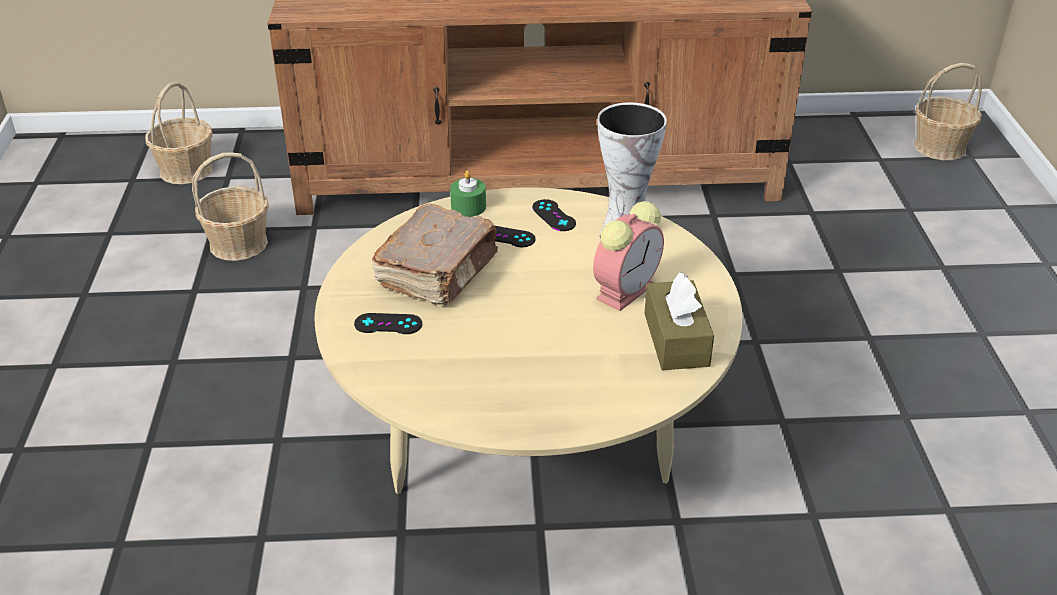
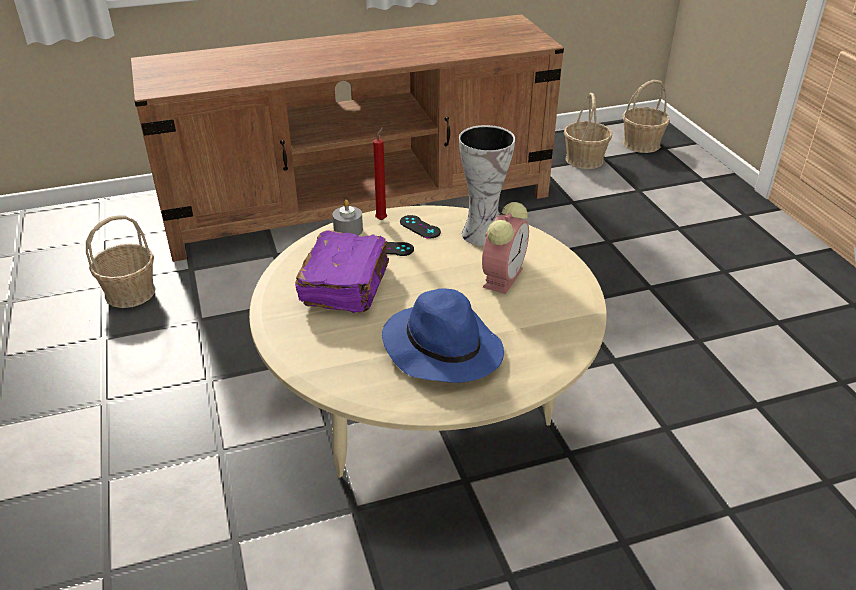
camera: 15 degrees left, 0 degrees up
(186, 170) = (63, 238): basket -> basket (584, 159)
(388, 324) = (321, 336): black game controller -> none
(439, 272) = (346, 286): brown book -> purple book
(468, 207) = (348, 230): green candle -> grey candle
(513, 199) = (382, 219): none -> red candle
(516, 360) = (441, 348): none -> blue hat
(676, 339) = (559, 309): brown tissue box -> none

